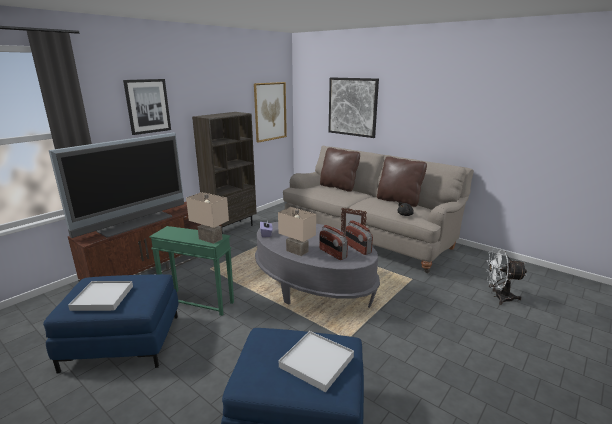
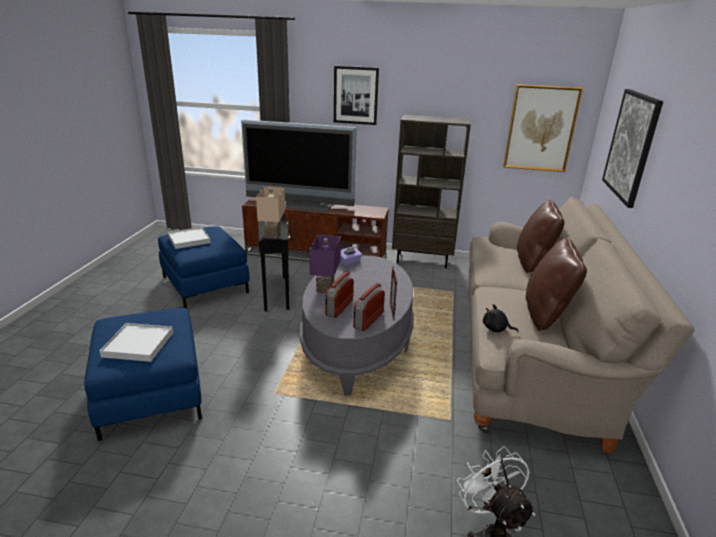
camera: 60 degrees right, 5 degrees up
(197, 302) = (276, 293): green side table -> black side table
(298, 251) = (326, 287): beige table lamp -> purple table lamp

